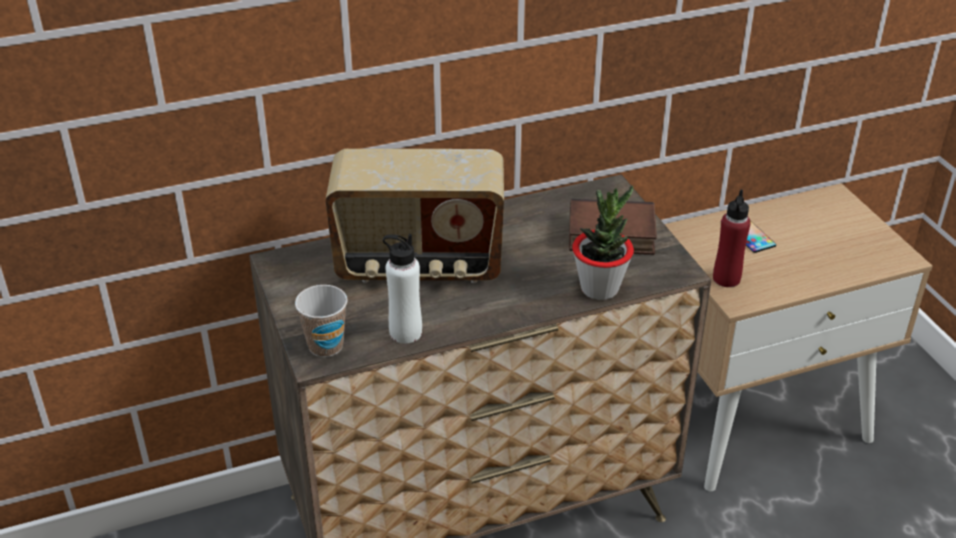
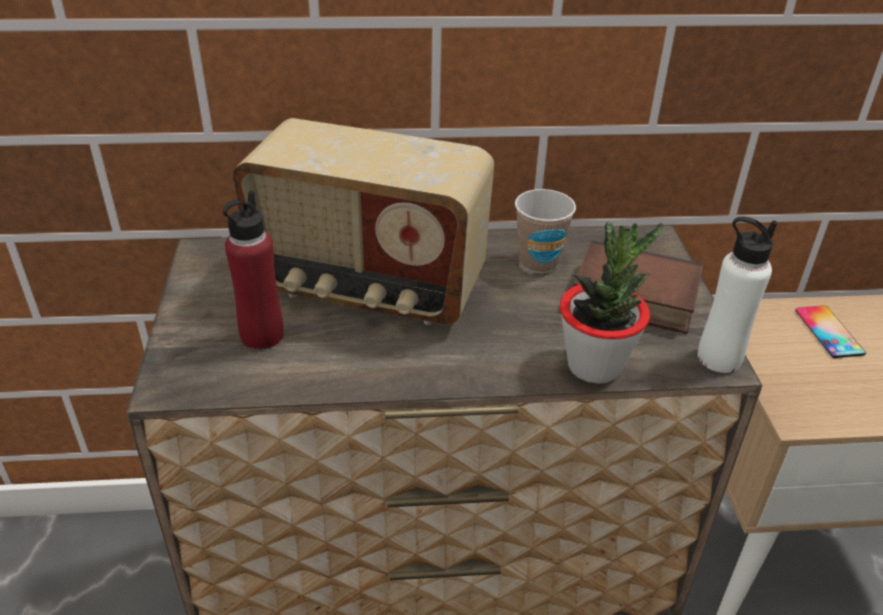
camera: 15 degrees right, 0 degrees up
(325, 346) = (193, 369): cup -> cup (538, 262)
(405, 332) = (304, 373): white bottle -> white bottle (719, 358)
(726, 279) = (787, 385): red bottle -> red bottle (261, 335)

